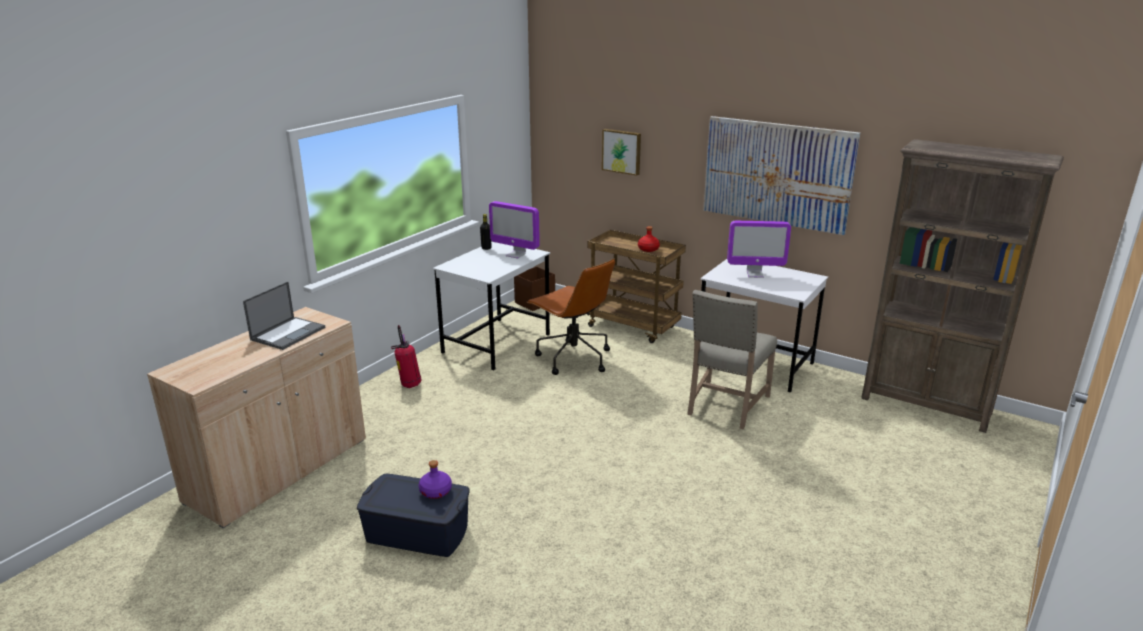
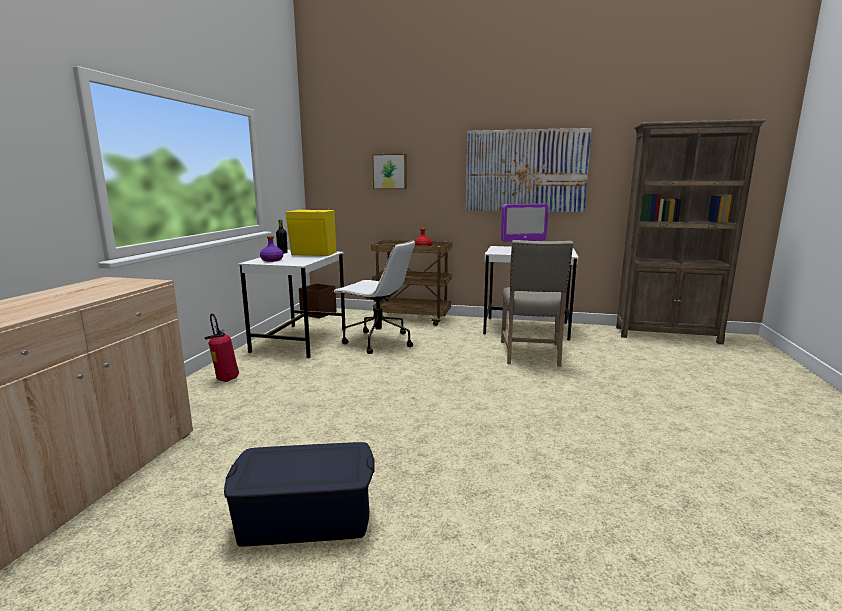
camera: 20 degrees left, 10 degrees down
(288, 333) = (88, 291): laptop -> none
(436, 492) = (328, 454): purple bottle -> purple bottle (272, 260)
(515, 255) = (314, 254): monitor -> yellow speaker
(573, 358) = (377, 342): brown office chair -> white office chair

